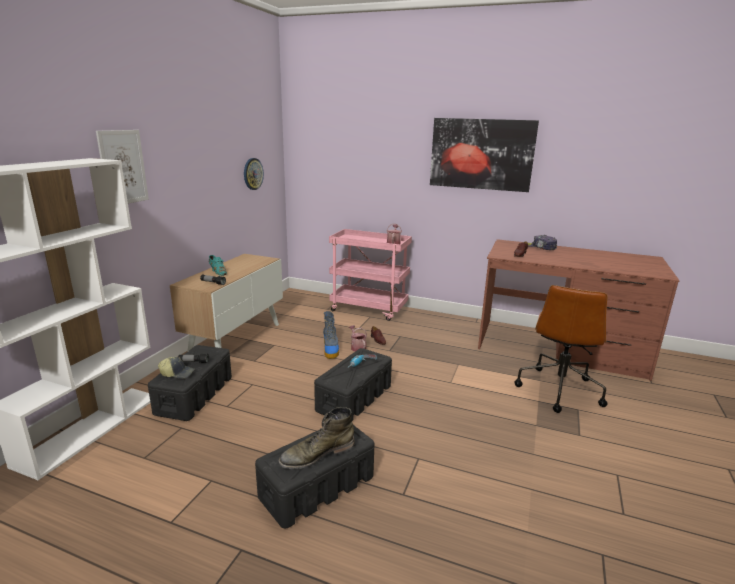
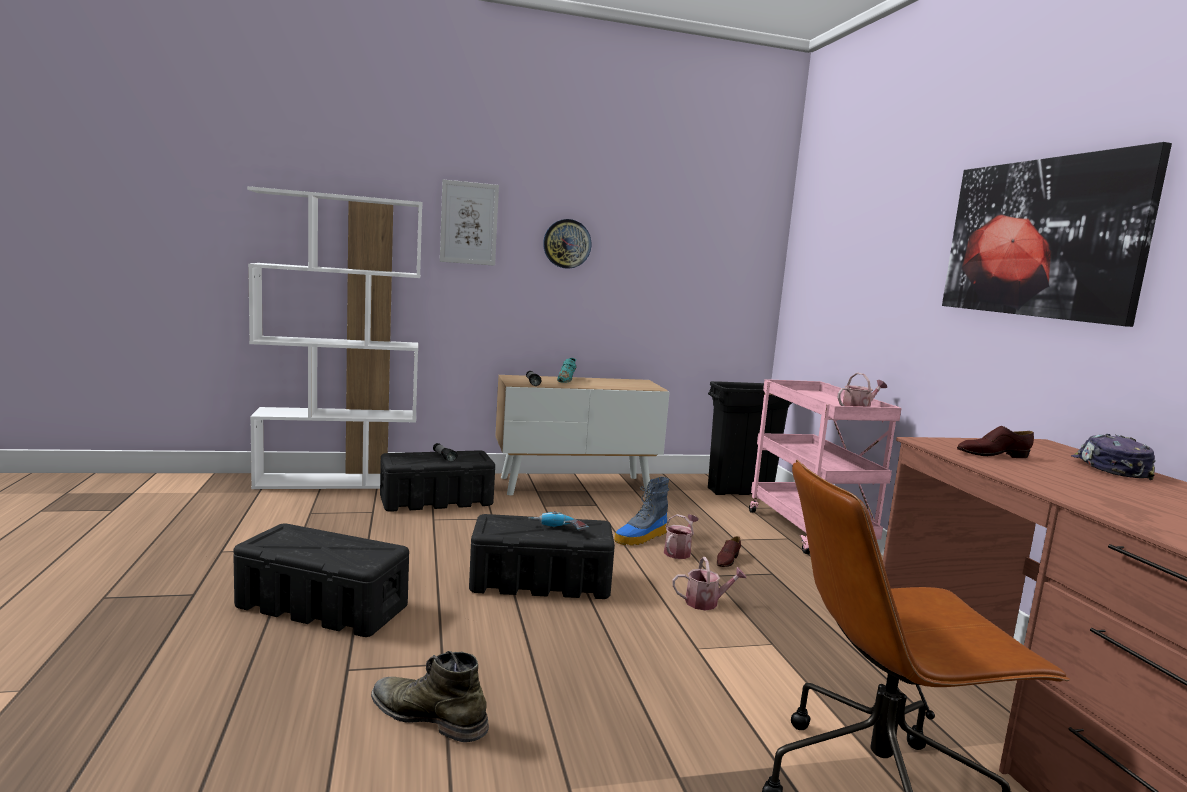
camera: 55 degrees right, 10 degrees down
(177, 373) = (413, 457): cap -> none
(253, 174) = (699, 272): wall clock -> wall clock (567, 243)
(305, 302) = (739, 492): none -> black trash can
(317, 454) = (313, 547): green boot -> green boot (428, 716)
(413, 363) = (706, 602): none -> watering can

